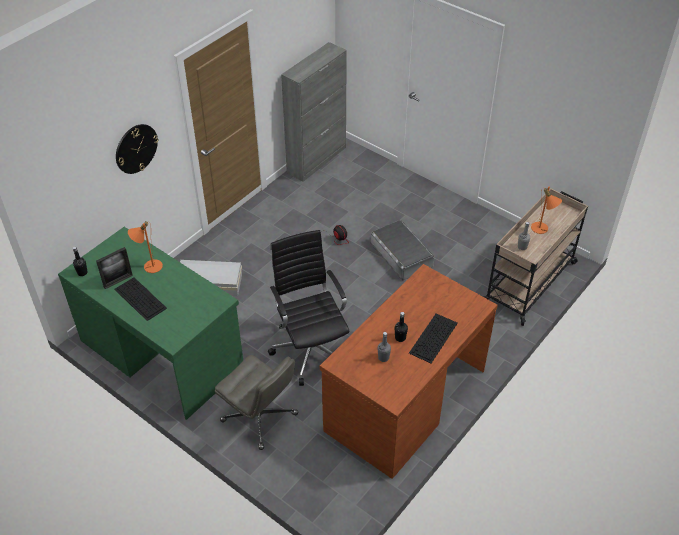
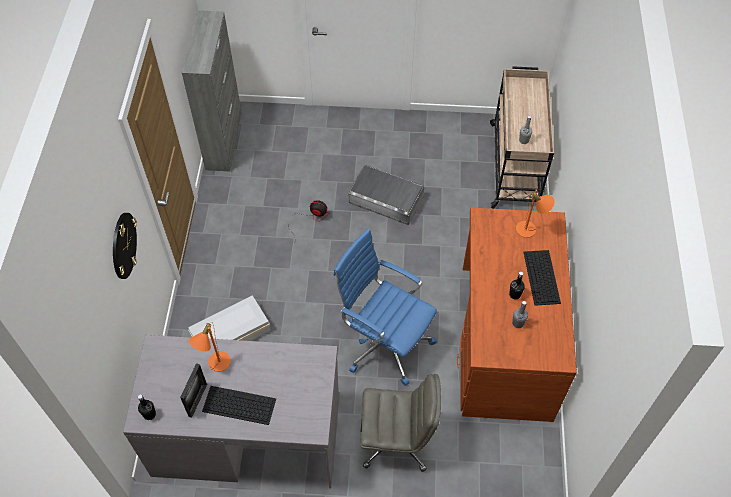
camera: 35 degrees left, 10 degrees up
(162, 352) = (246, 435): green desk -> grey desk
(311, 348) = (384, 342): black office chair -> blue office chair
(542, 230) = (525, 114): orange table lamp -> orange table lamp (530, 230)

